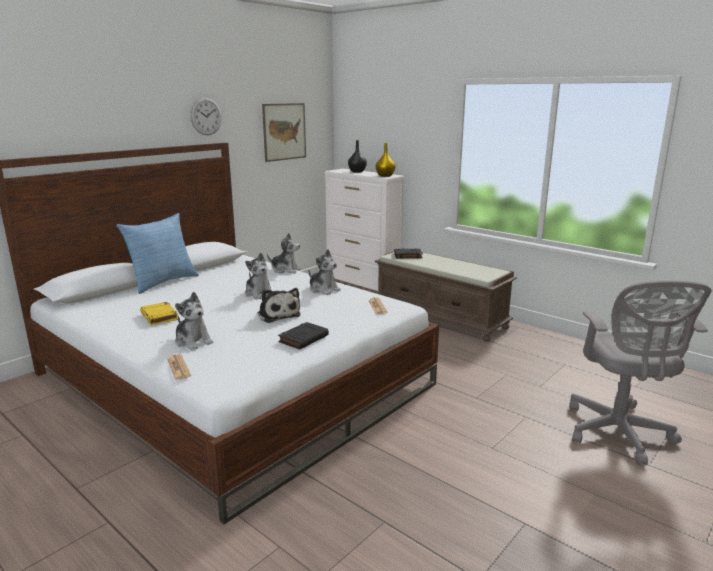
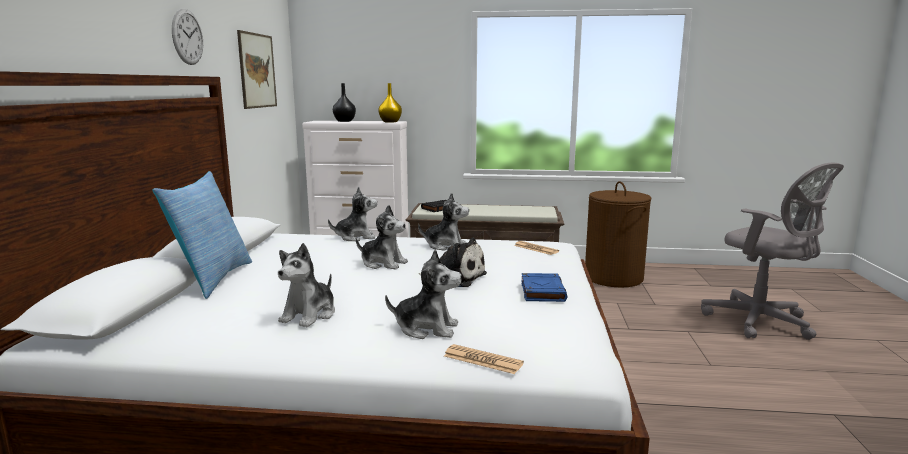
camera: 35 degrees left, 5 degrees down
(159, 316) = (309, 315): yellow book -> plush toy
(304, 338) = (542, 291): black book -> blue book
(545, 352) = (614, 278): none -> brown laundry basket

